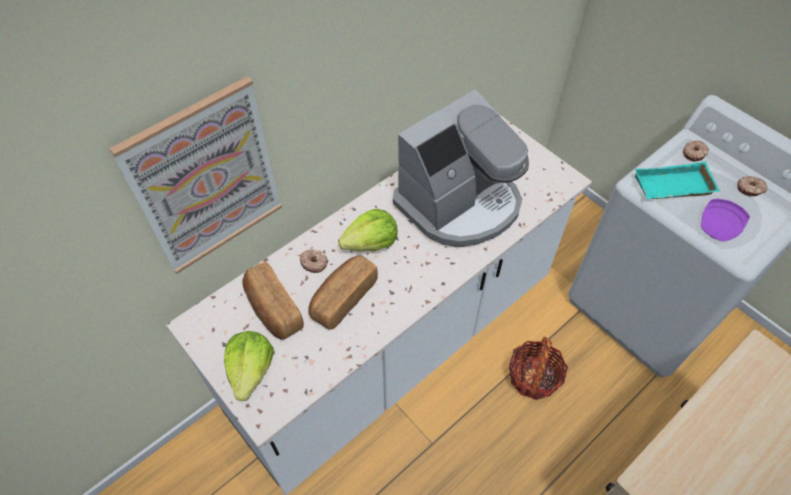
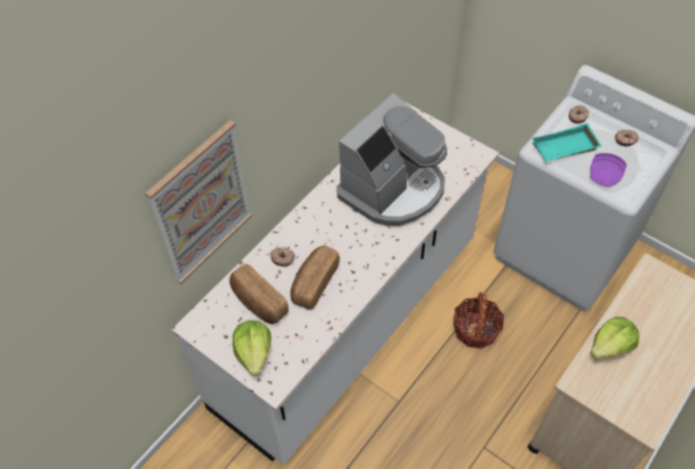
camera: 10 degrees left, 0 degrees up
(371, 243) = (326, 234): lettuce -> lettuce (610, 346)

